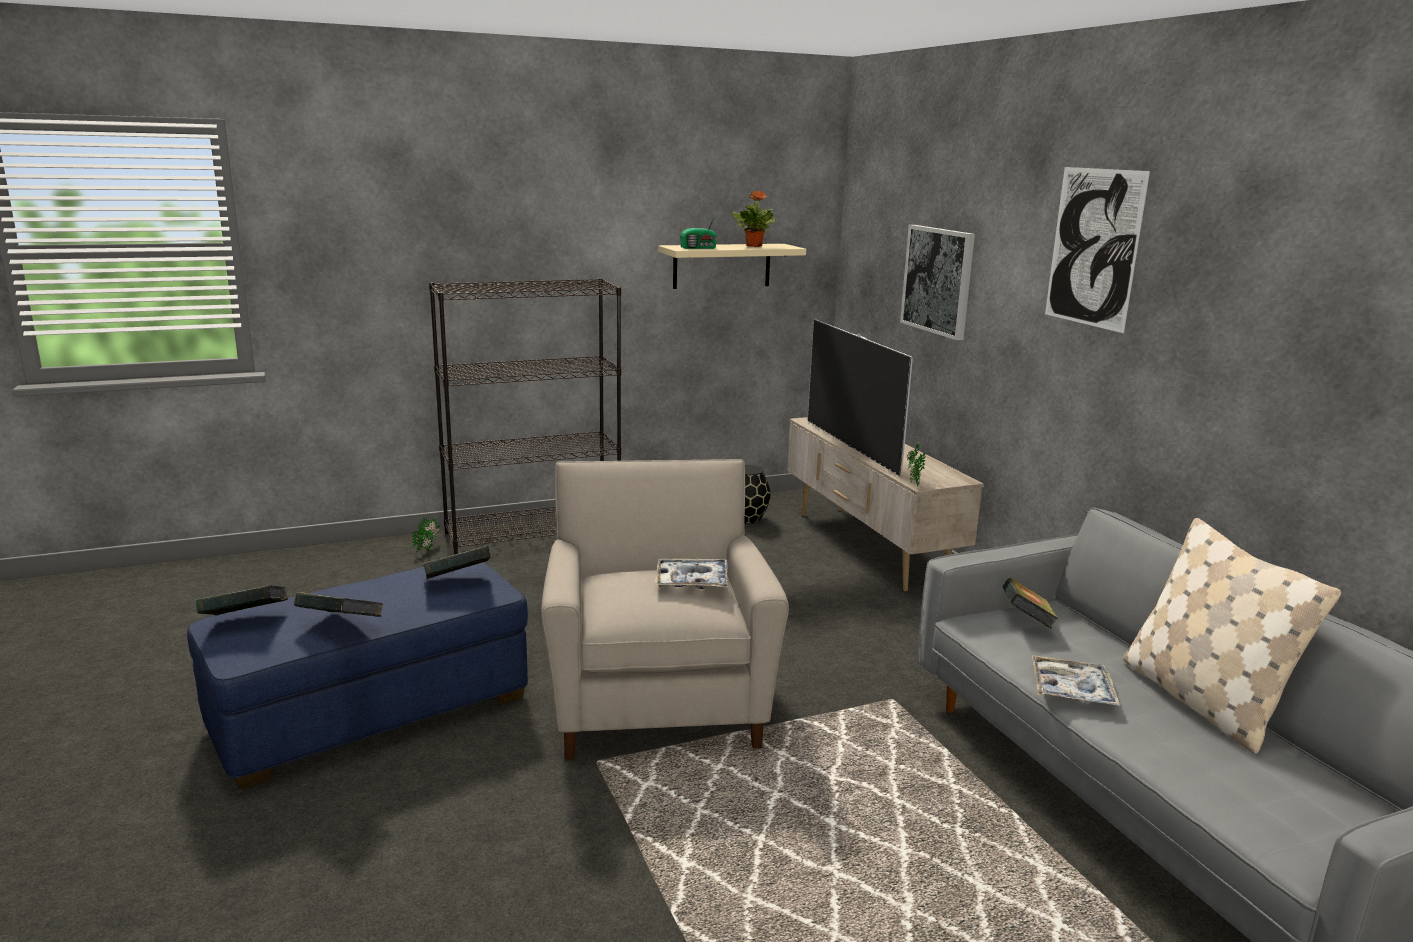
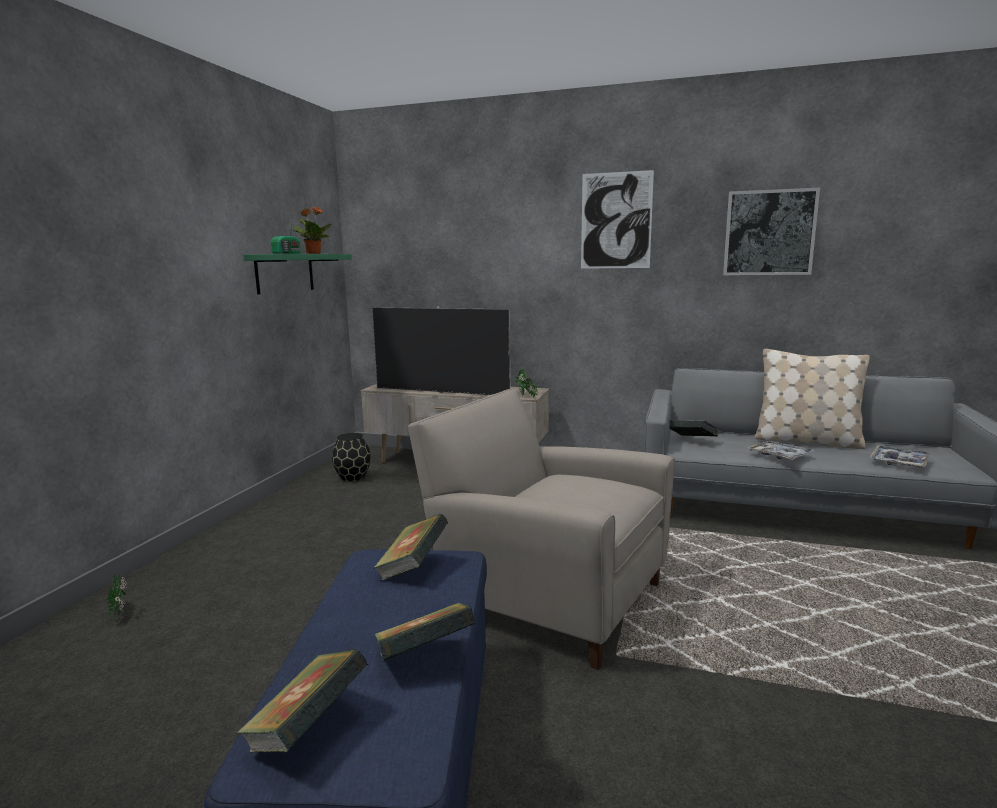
camera: 50 degrees left, 5 degrees down
(534, 534) = (207, 553): black bookcase -> none
(692, 581) = (584, 478): tray -> tray (899, 462)
(722, 266) = (285, 273): beige shelf -> green shelf
(938, 280) = (470, 264): picture -> picture (769, 233)

